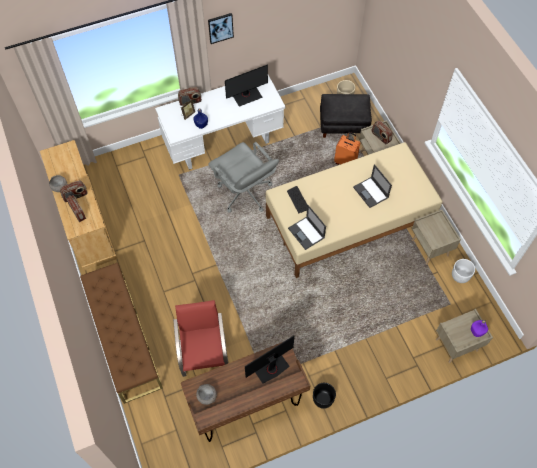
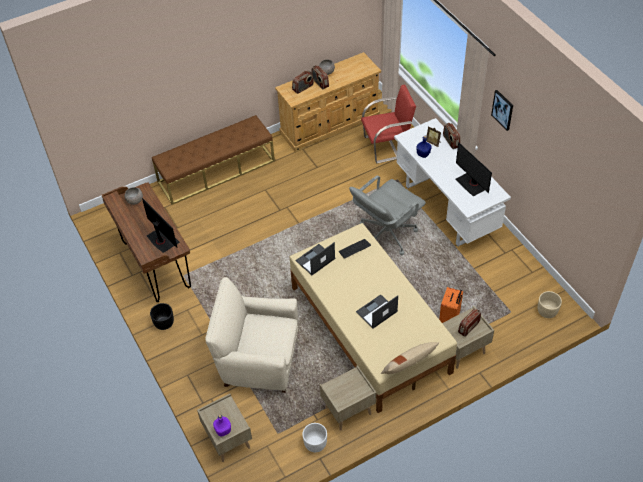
camera: 85 degrees right, 10 degrees down
(204, 353) = (205, 228): red chair -> red chair (387, 146)
(344, 125) = (504, 314): black ottoman -> none
(374, 314) = (258, 360): none -> beige armchair
(426, 177) = (409, 364): none -> beige pillow

